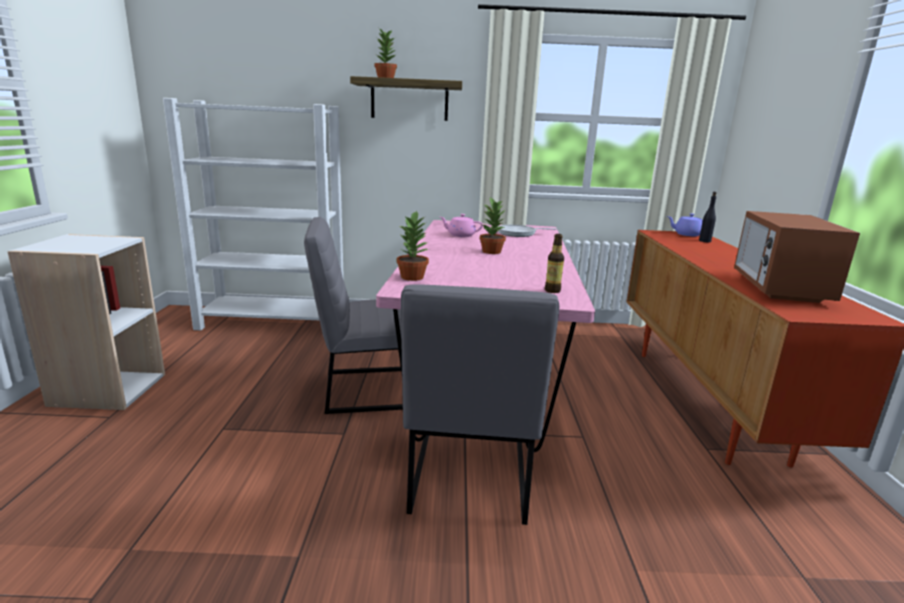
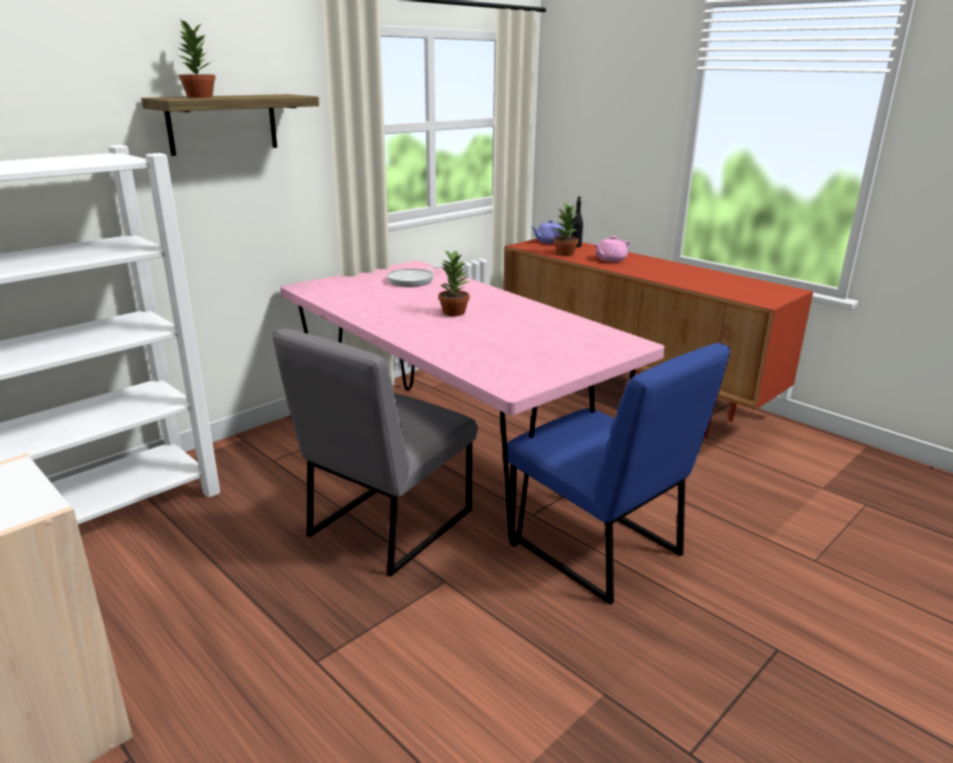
camera: 45 degrees left, 5 degrees up
(413, 277) = (479, 369): potted plant -> potted plant (565, 253)
(460, 235) = (371, 300): pink teapot -> pink teapot (610, 259)
(468, 476) = (597, 548): grey chair -> blue chair
(552, 290) = (601, 338): bottle -> none
(779, 289) = (714, 283): microwave -> none

